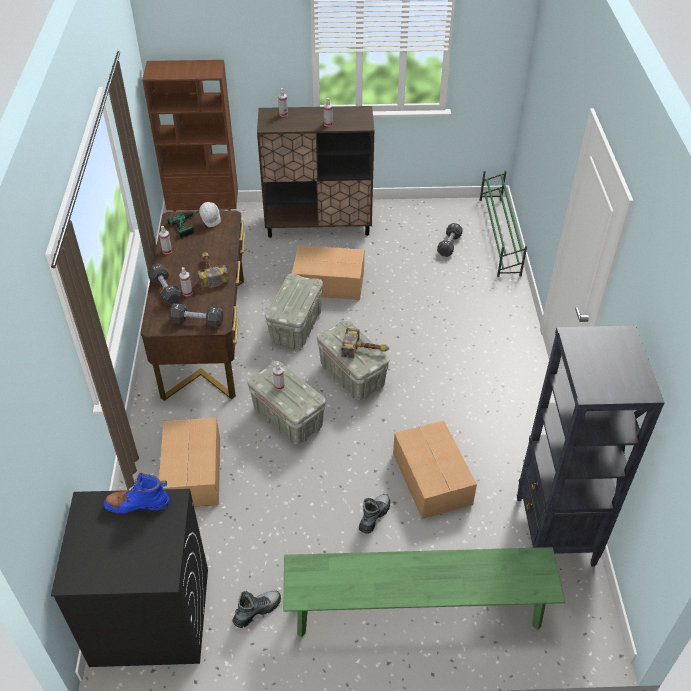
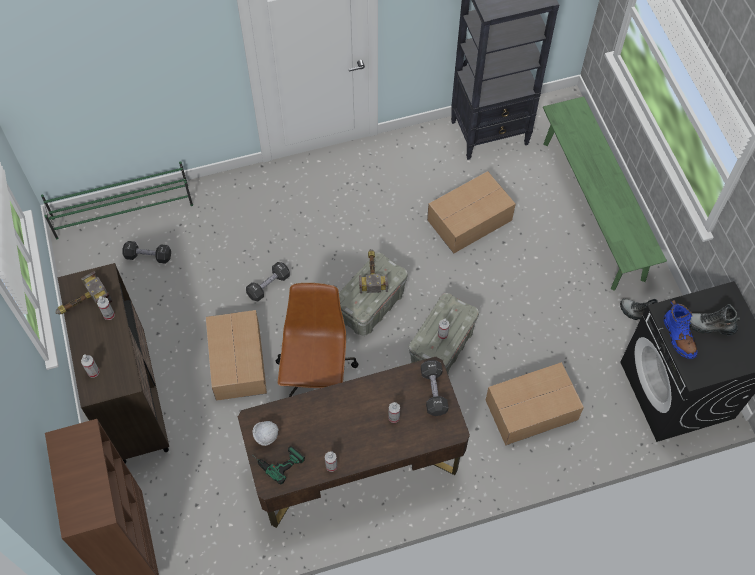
camera: 105 degrees left, 15 degrees up
(166, 291) = (398, 440): black dumbbell -> black dumbbell (268, 285)
(210, 272) = (354, 406): hammer -> hammer (81, 303)
(296, 327) = (316, 375): grey storage box -> brown office chair
(374, 516) = (522, 254): boot -> boot (710, 326)

